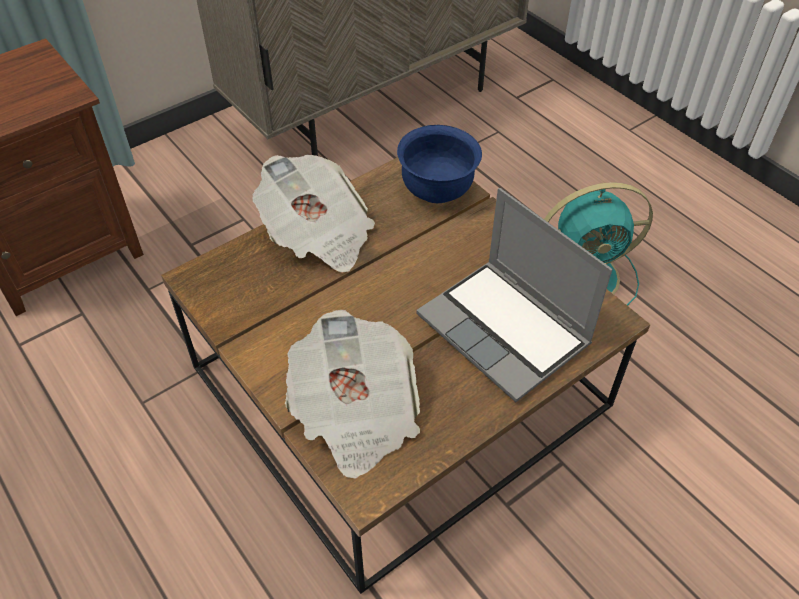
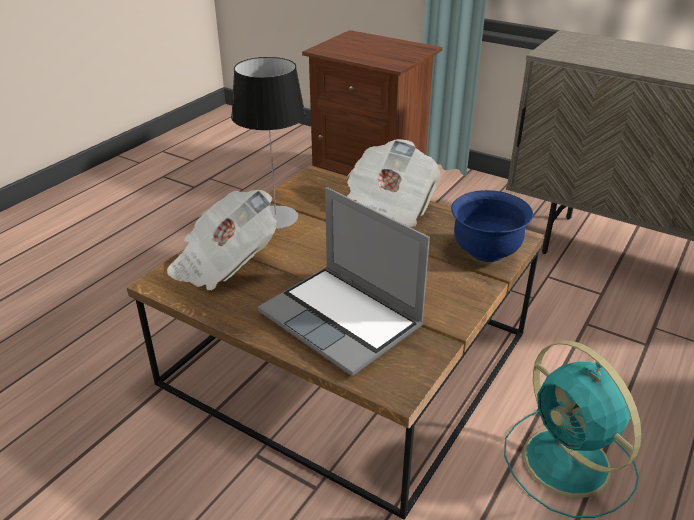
camera: 70 degrees right, 15 degrees down
(276, 341) = (275, 217): none -> table lamp
(506, 331) = (343, 320): laptop -> laptop turned 75 degrees counterclockwise

